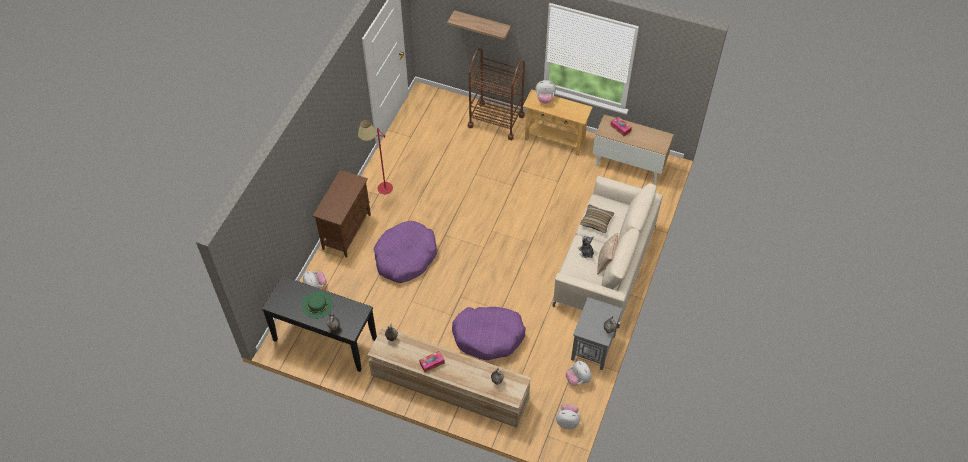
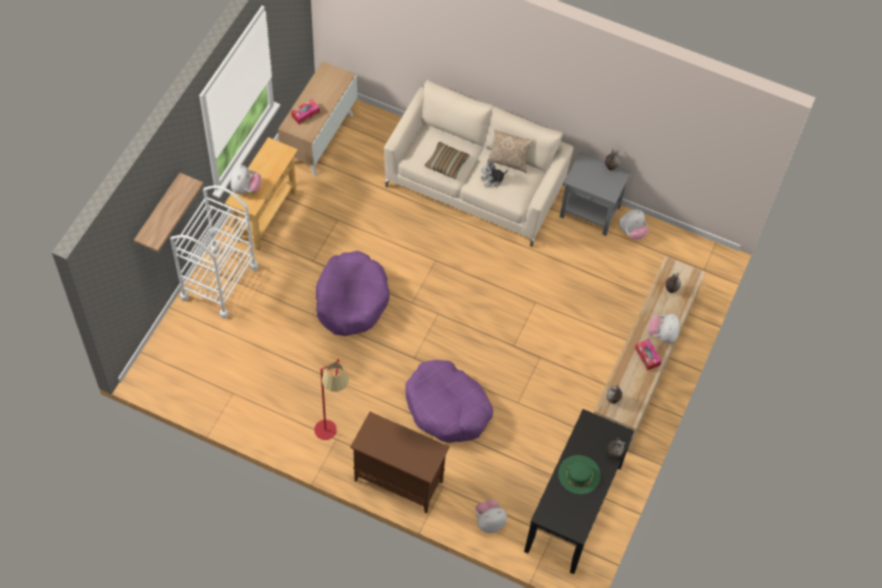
camera: 90 degrees left, 5 degrees up
(488, 336) = (572, 318): purple dog bed -> purple dog bed (351, 299)
(496, 121) = (219, 282): brown cart -> white cart
(567, 421) = (685, 248): plush toy -> plush toy (662, 334)

